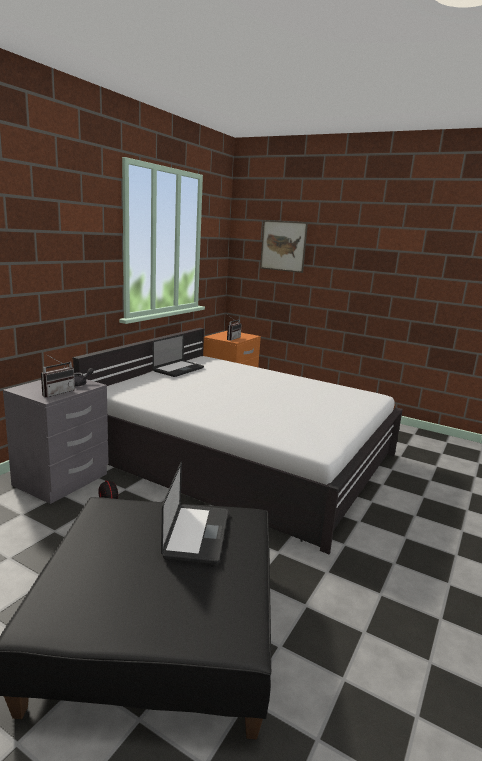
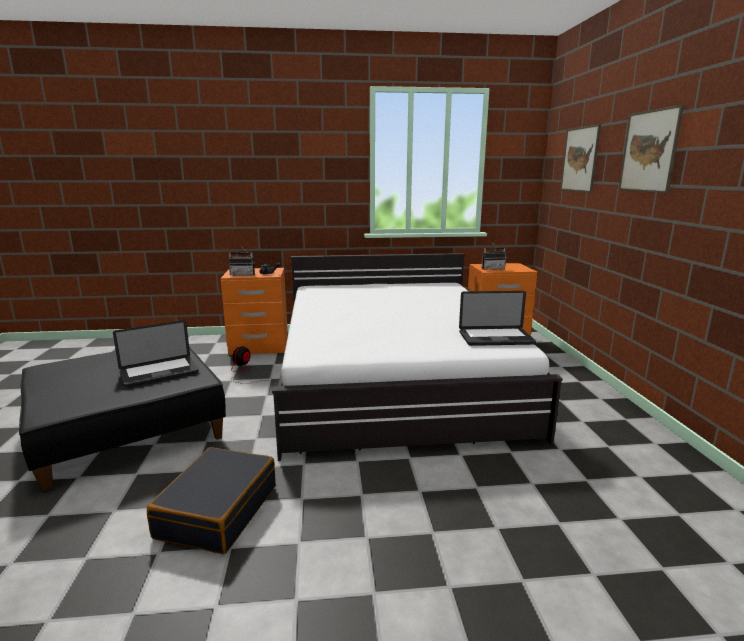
camera: 55 degrees right, 0 degrees up
(62, 480) = (259, 346): grey nightstand -> orange nightstand
(178, 369) = (396, 286): laptop -> laptop (496, 338)
(365, 249) = (649, 151): none -> picture
(386, 610) = (217, 511): none -> black suitcase

